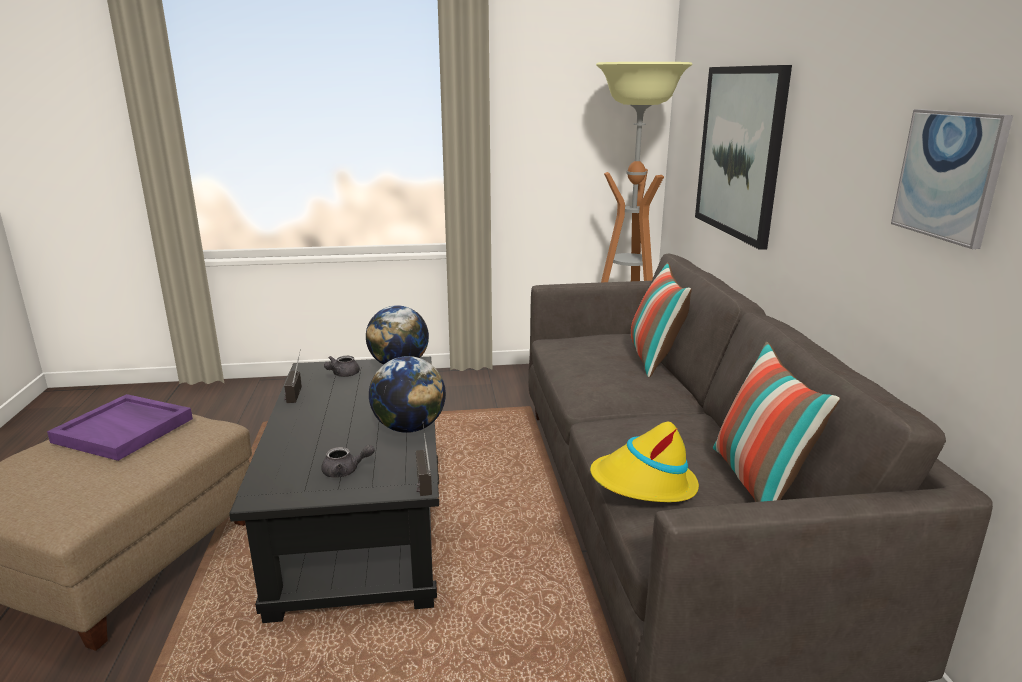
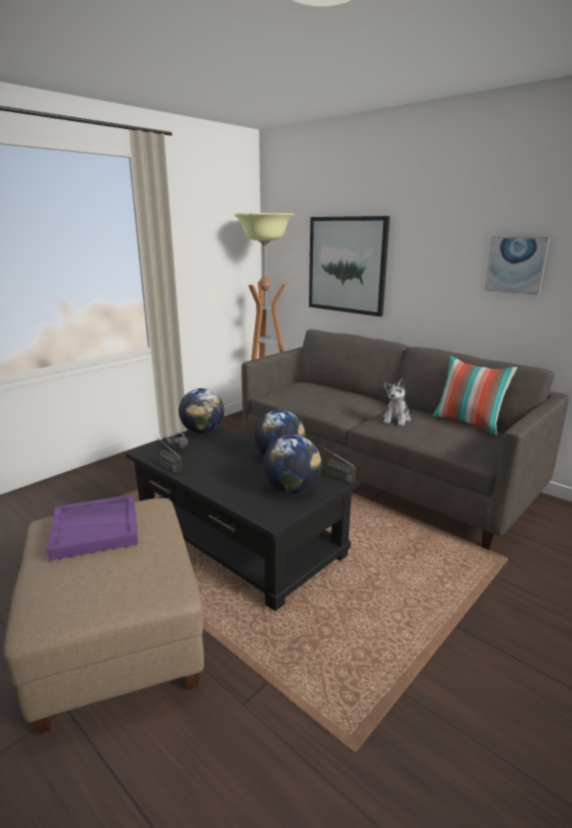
camera: 40 degrees left, 0 degrees up
(345, 471) = (292, 489): grey teapot -> globe
(644, 431) = (396, 419): none -> plush toy
(644, 484) = (438, 438): yellow hat -> none
(654, 359) = (338, 389): pillow -> none

